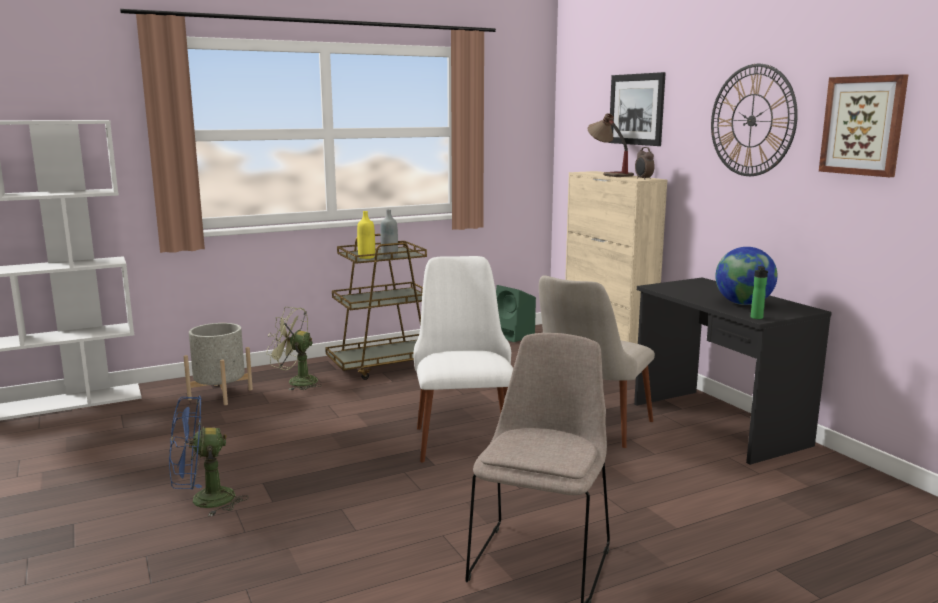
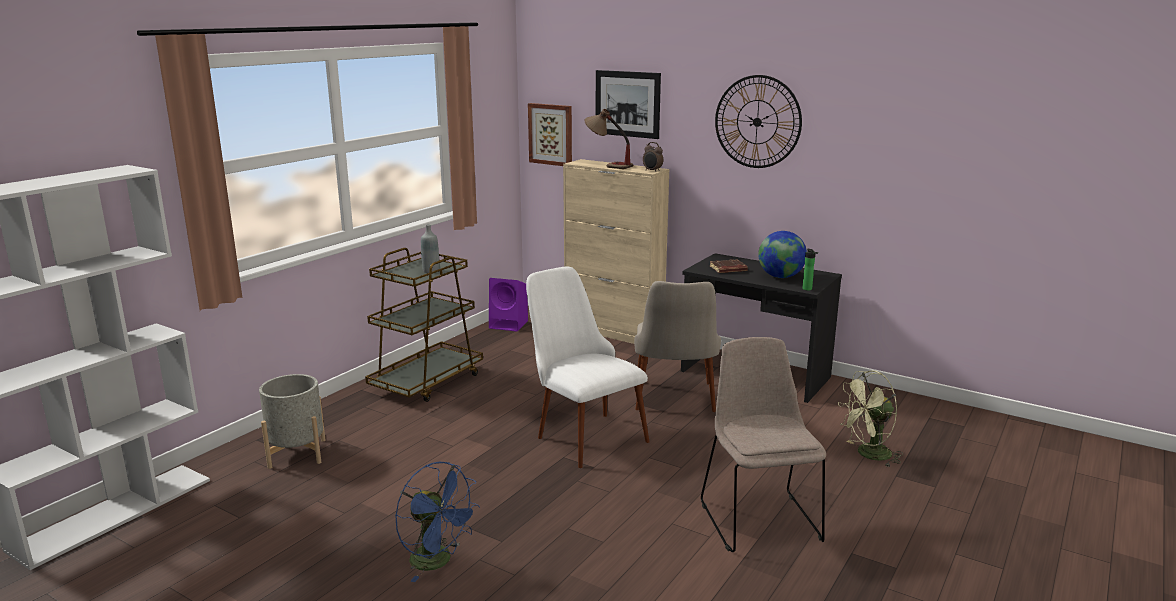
camera: 30 degrees left, 5 degrees up
(203, 501) = (438, 562): blue fan -> blue fan turned 90 degrees counterclockwise
(296, 382) = (360, 420): green fan -> green fan (868, 455)
(366, 257) = (413, 277): yellow bottle -> none
(514, 336) = (509, 324): green speaker -> purple speaker
(690, 291) = (728, 269): none -> brown book
(863, 125) = (861, 132): picture -> picture (551, 134)

